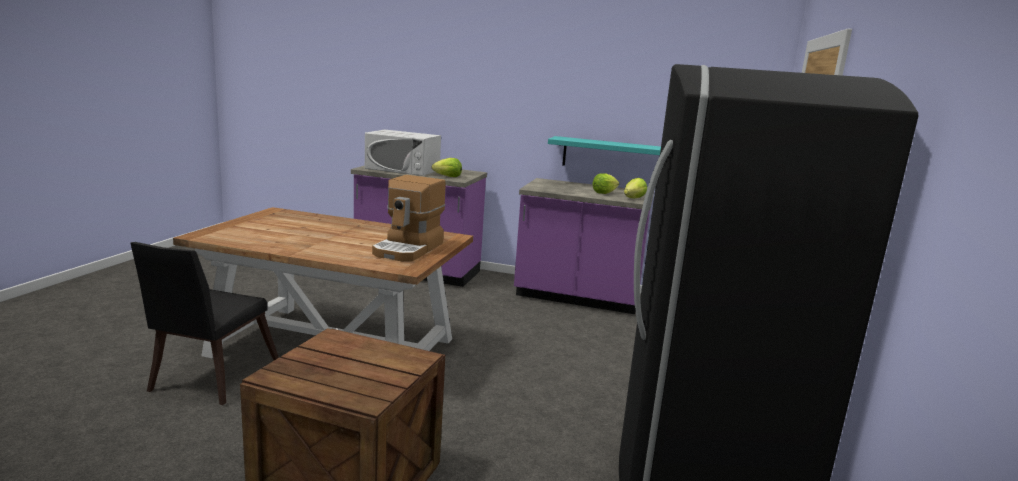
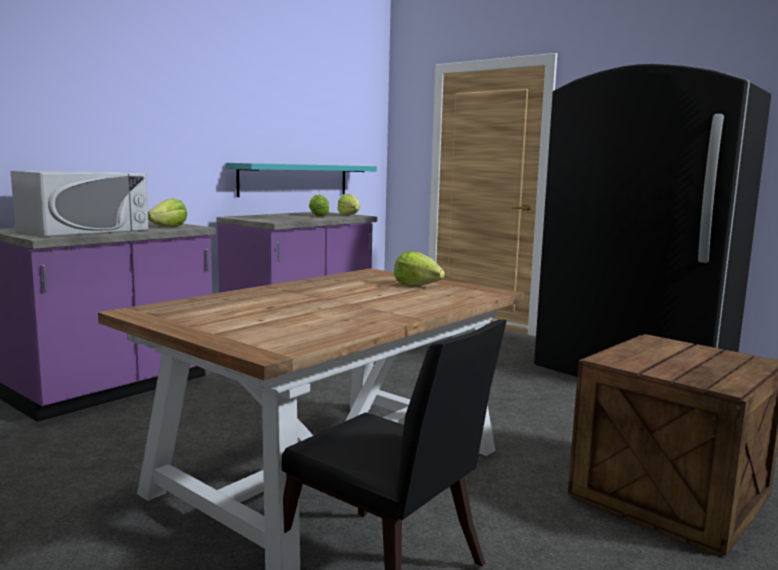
camera: 65 degrees left, 5 degrees down
(409, 249) = (417, 285): coffee machine -> lettuce

